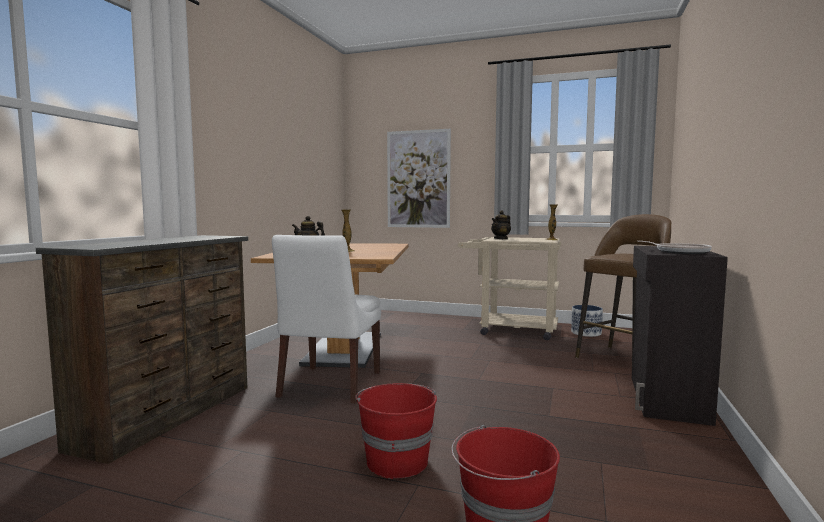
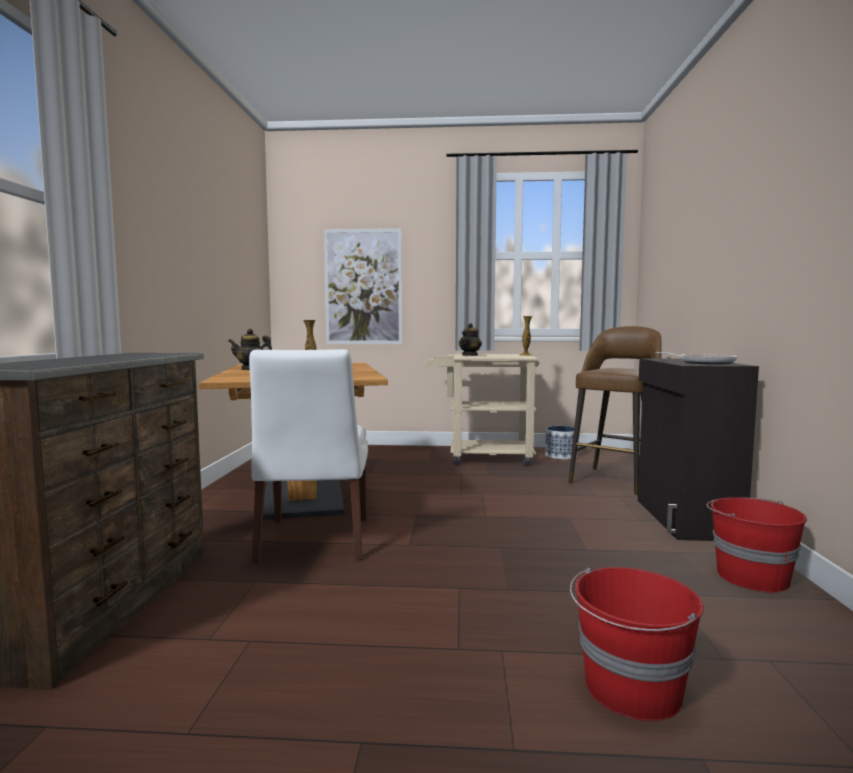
camera: 15 degrees left, 0 degrees up
(396, 461) = (457, 624): red bucket -> red bucket (750, 576)

